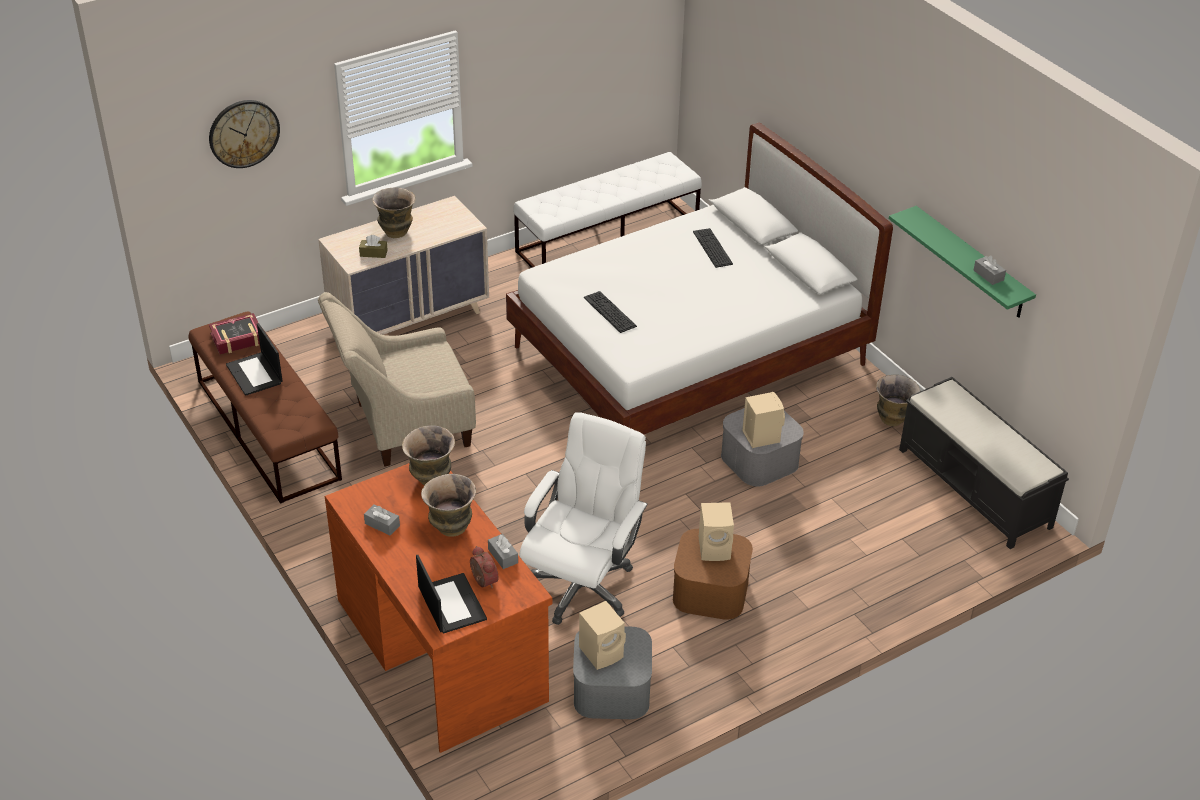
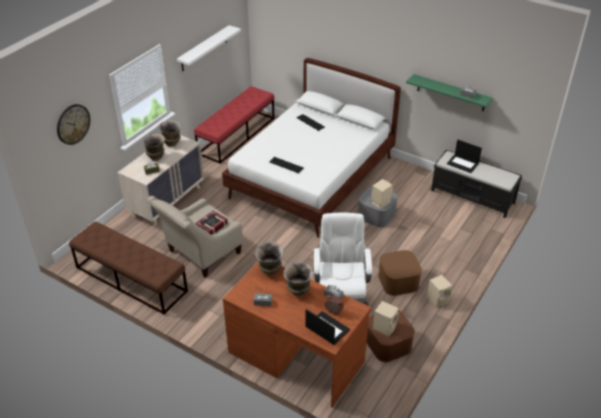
camera: 25 degrees left, 0 degrees up
(237, 339) = (99, 236): book -> book (212, 226)
(255, 374) = (122, 251): laptop -> laptop (463, 163)
(562, 58) = (204, 48): none -> white shelf
(608, 238) = (237, 135): white bench -> red bench
(611, 689) = (388, 344): grey storage box -> brown storage box
(716, 549) = (399, 260): beige speaker -> beige speaker (438, 299)
(893, 420) = (419, 178): vase -> vase (172, 143)

